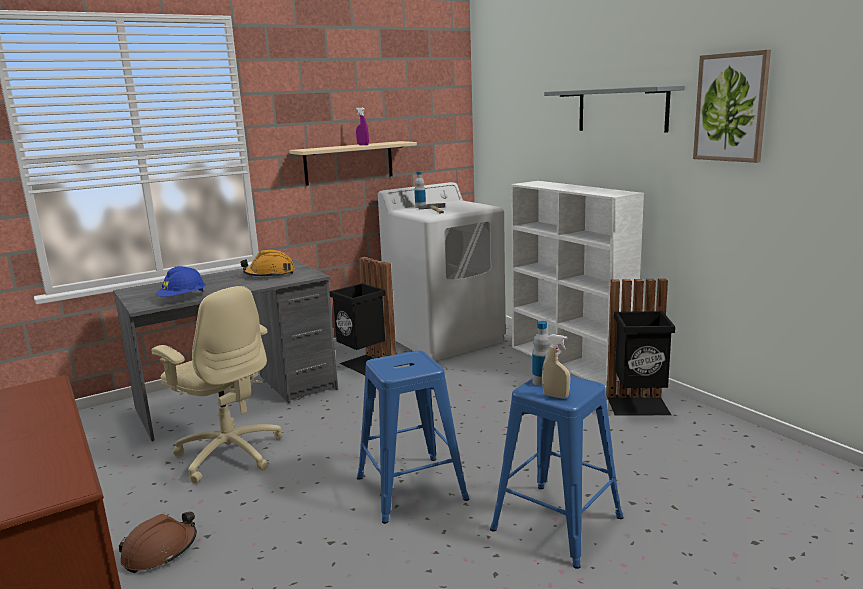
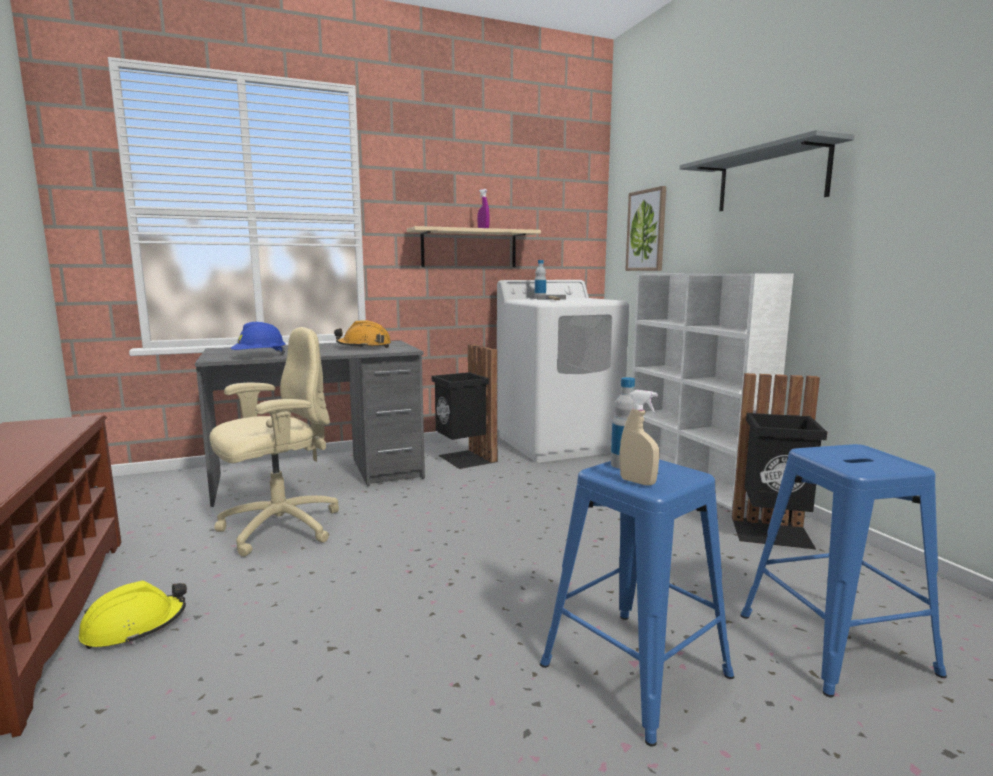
camera: 10 degrees right, 5 degrees down
(160, 551) = (134, 627): brown hard hat -> yellow hard hat
(229, 453) = (278, 528): beige office chair -> beige office chair turned 90 degrees counterclockwise
(410, 489) = (457, 595): blue stool -> blue stool (834, 644)
(731, 107) = (920, 150): picture -> picture (646, 230)

